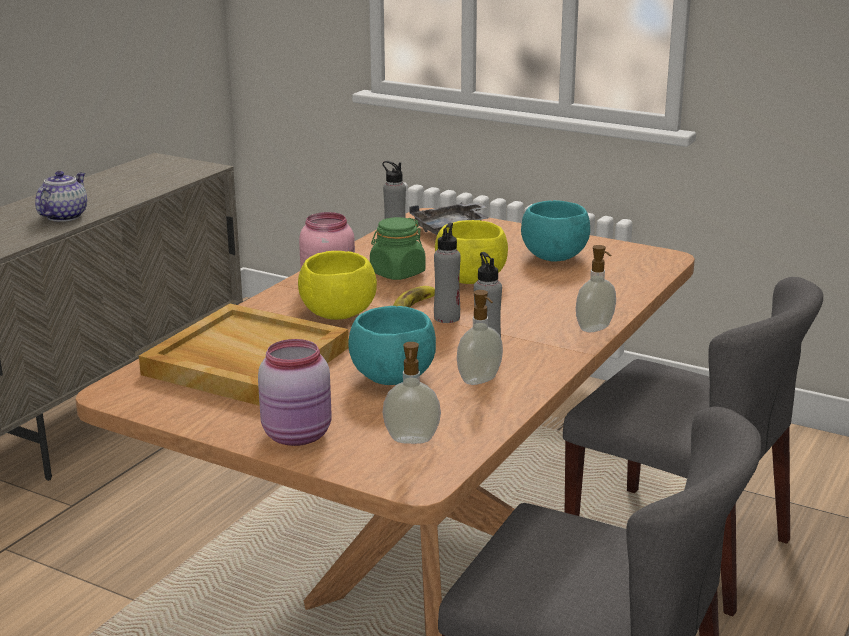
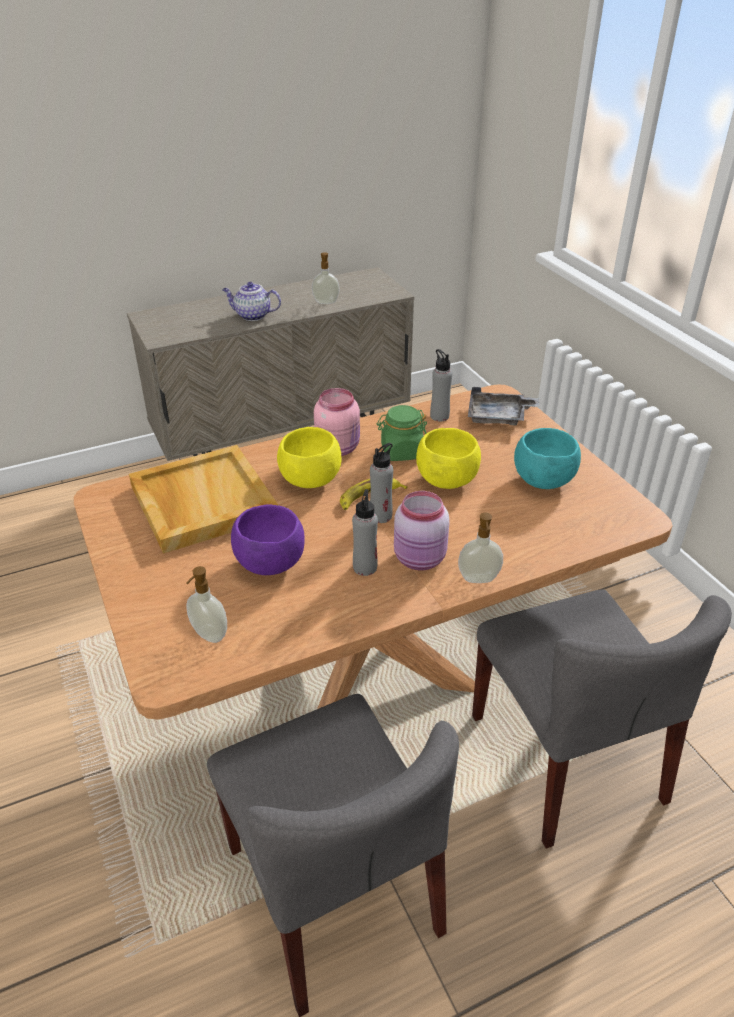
camera: 35 degrees right, 15 degrees up
(64, 216) = (252, 316): teapot -> teapot turned 135 degrees counterclockwise
(299, 435) = (150, 592): pink jar -> pink jar (420, 559)
(393, 379) = (270, 564): turquoise bowl -> purple bowl
(480, 380) = (325, 596): soap dispenser -> soap dispenser (326, 302)

